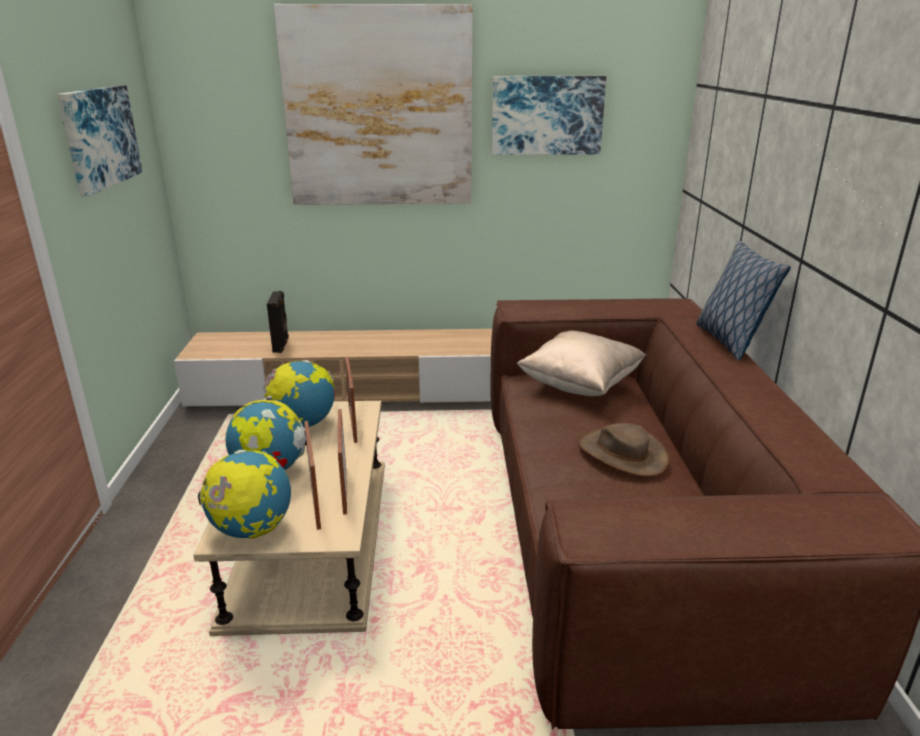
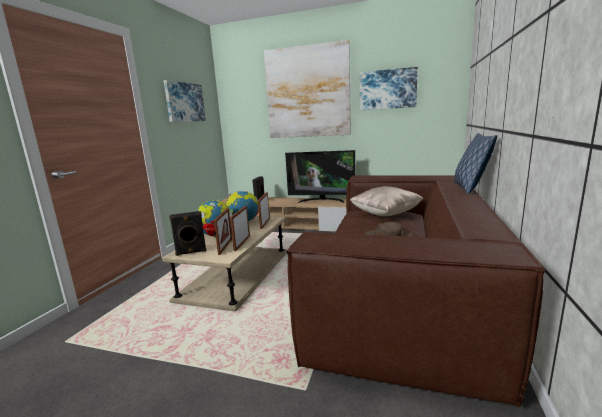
camera: 20 degrees right, 10 degrees down
(251, 530) = (191, 252): globe -> black speaker
(415, 337) = (321, 200): none -> television

